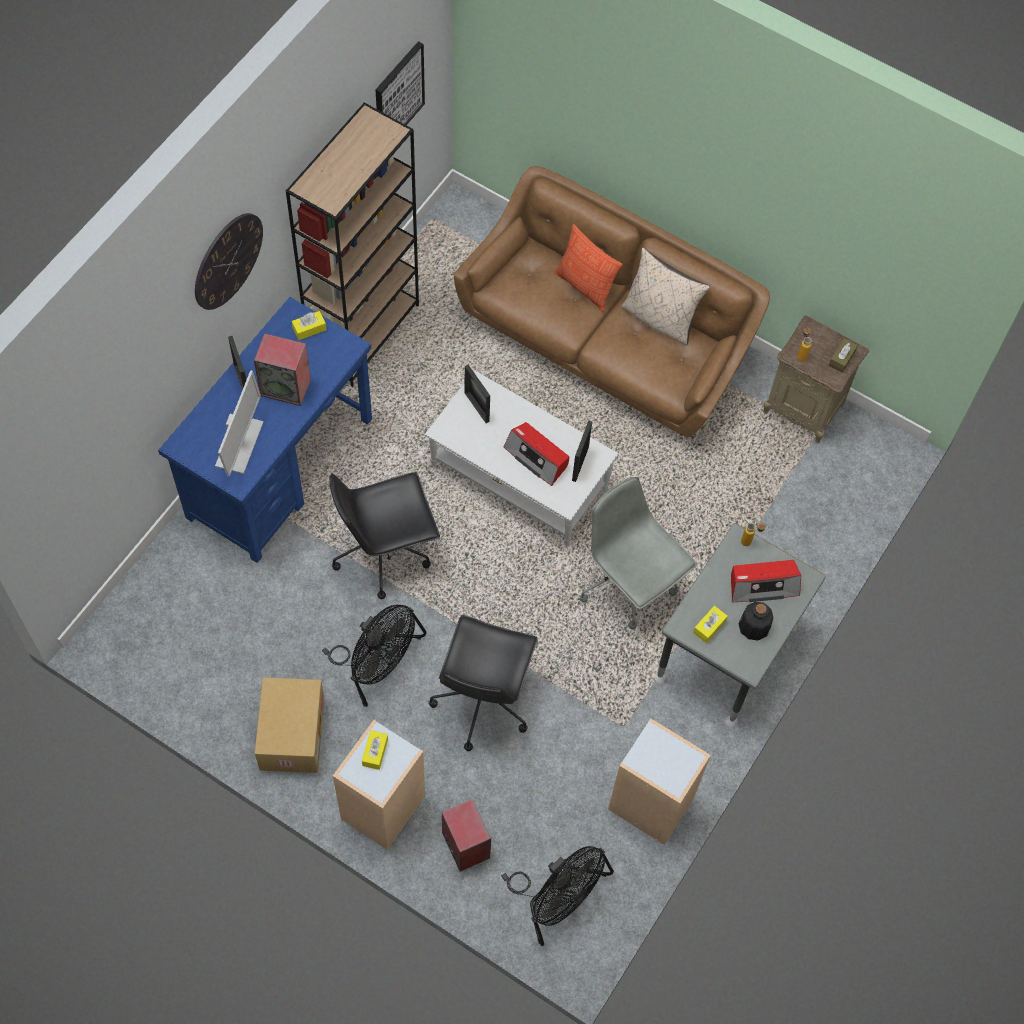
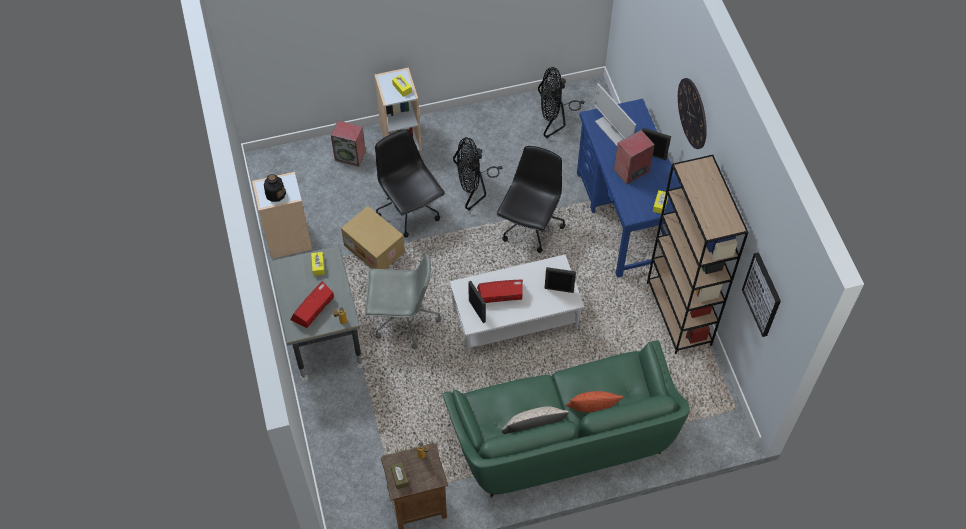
camera: 135 degrees right, 5 degrees down
(291, 733) = (472, 128): cardboard box -> cardboard box (375, 248)
(556, 897) = (291, 171): black fan -> black fan (555, 114)
(606, 340) = (563, 435): brown sofa -> green sofa
(754, 626) = (297, 285): bottle -> bottle (275, 193)

